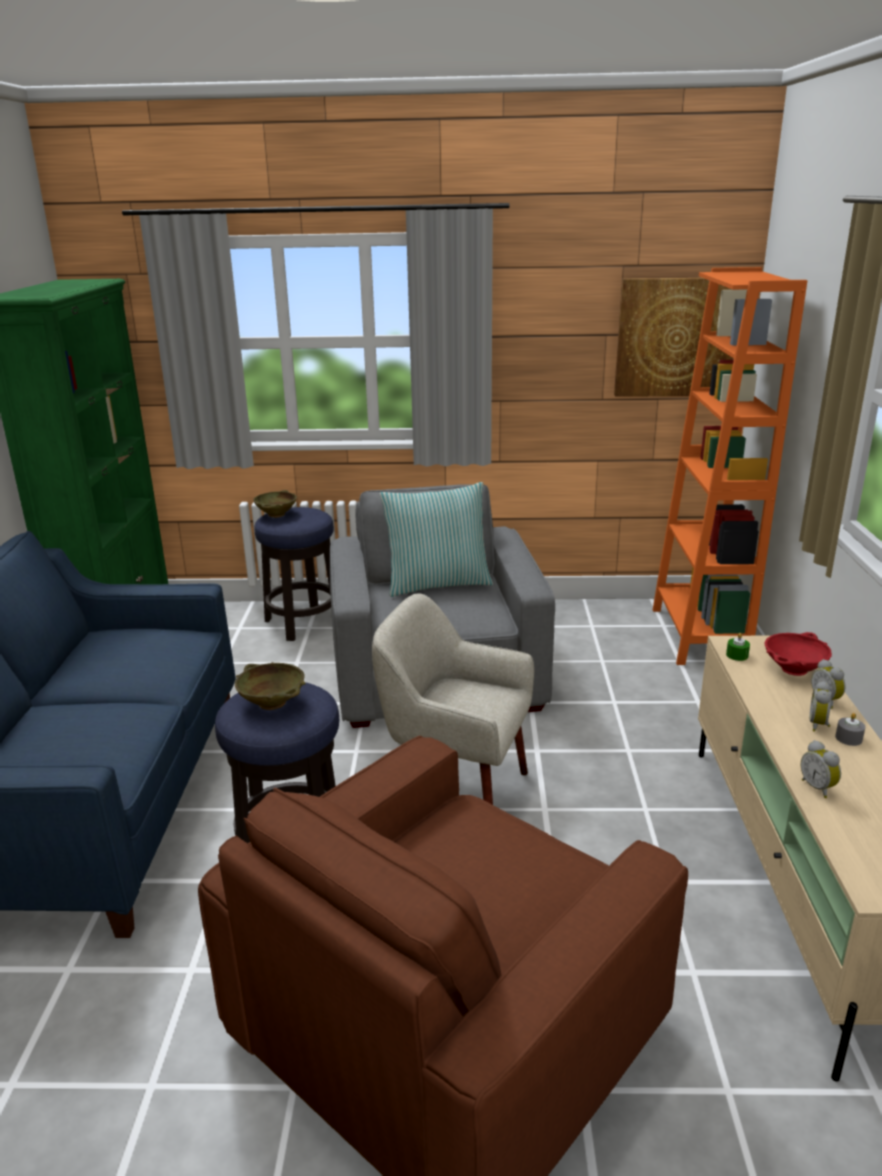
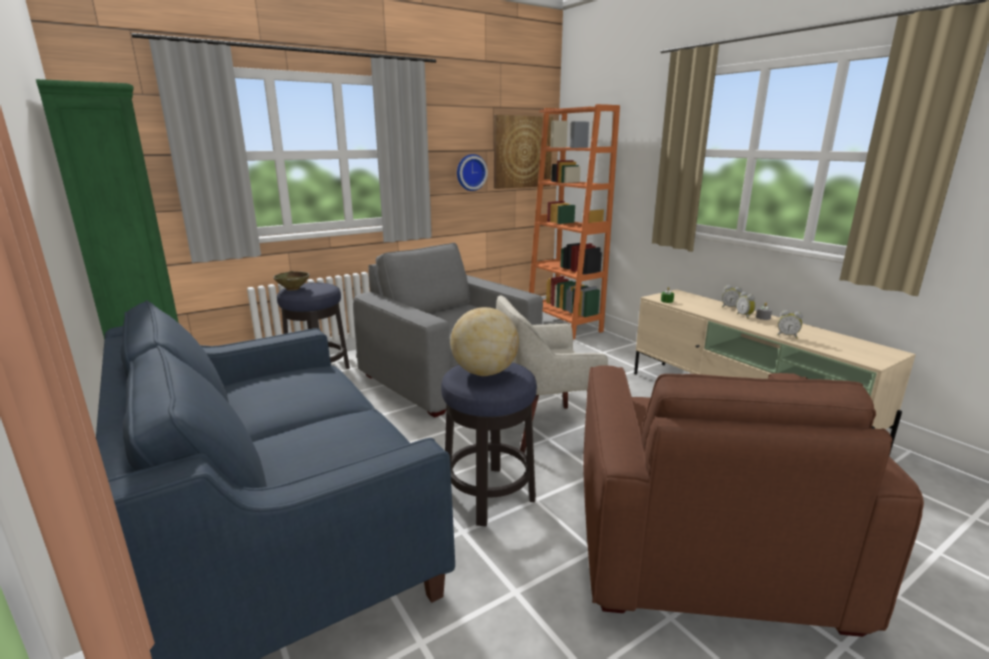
camera: 35 degrees left, 5 degrees down
(272, 703) = (484, 372): beige bowl -> globe
(437, 584) = (446, 311): pillow -> none
(572, 369) = (470, 172): none -> wall clock
(794, 669) = (698, 300): red bowl -> none

